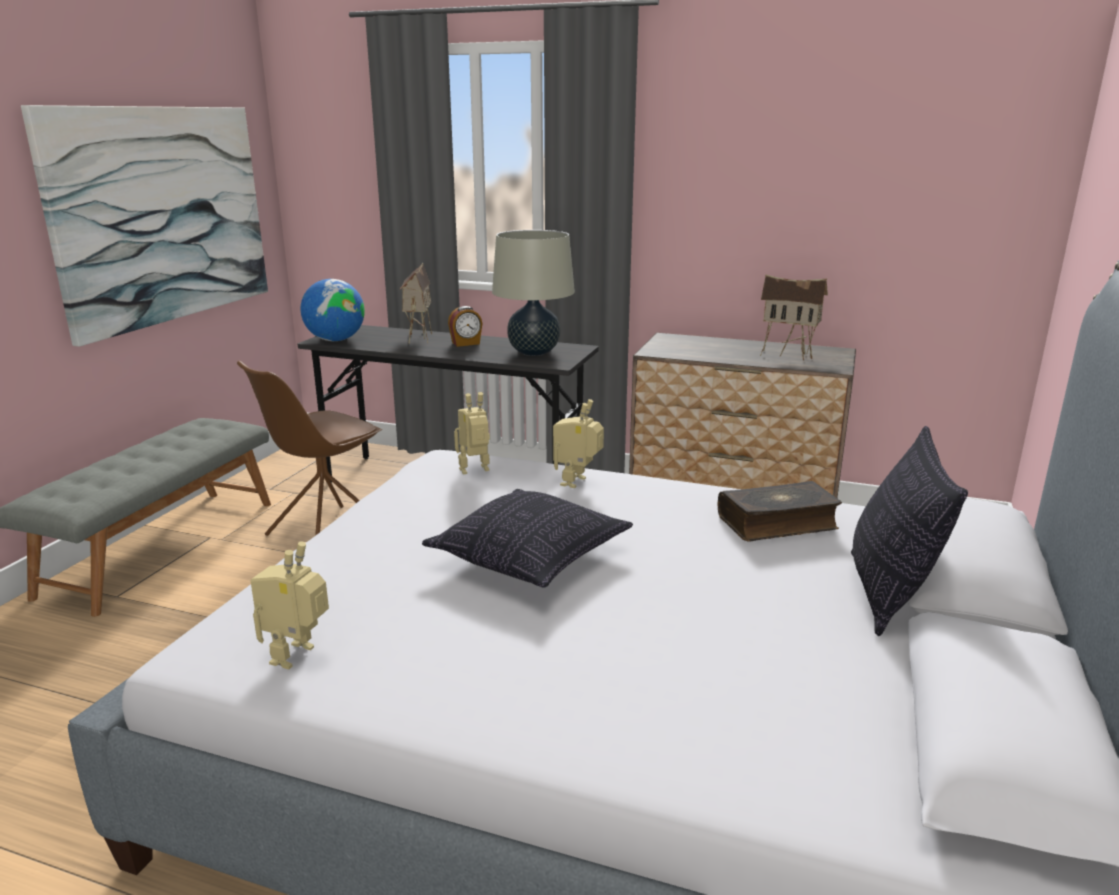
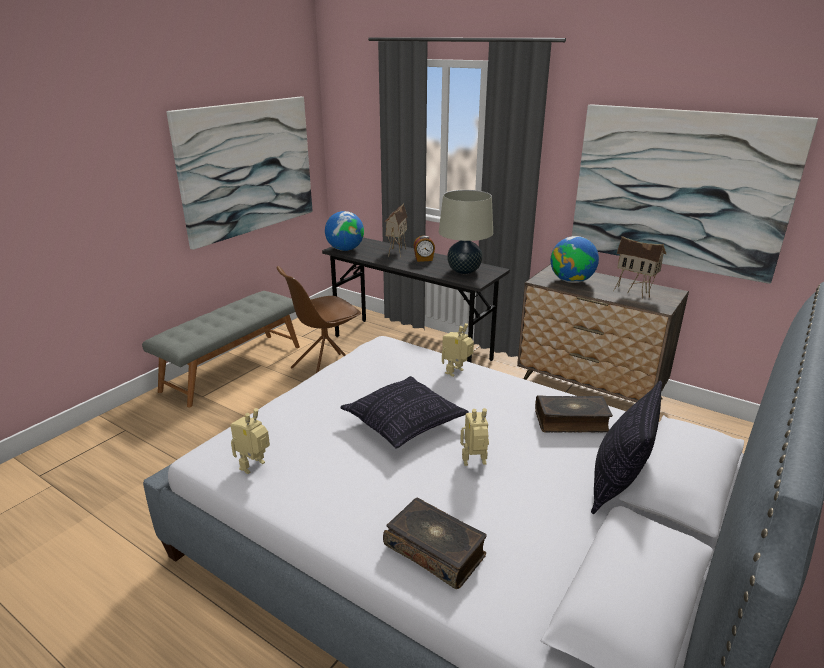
camera: 15 degrees right, 5 degrees up
(475, 471) = (397, 356): toy robot -> toy robot (475, 463)
(672, 728) = (435, 550): none -> book
(697, 349) = (571, 281): none -> globe
(829, 208) = (678, 190): none -> picture

